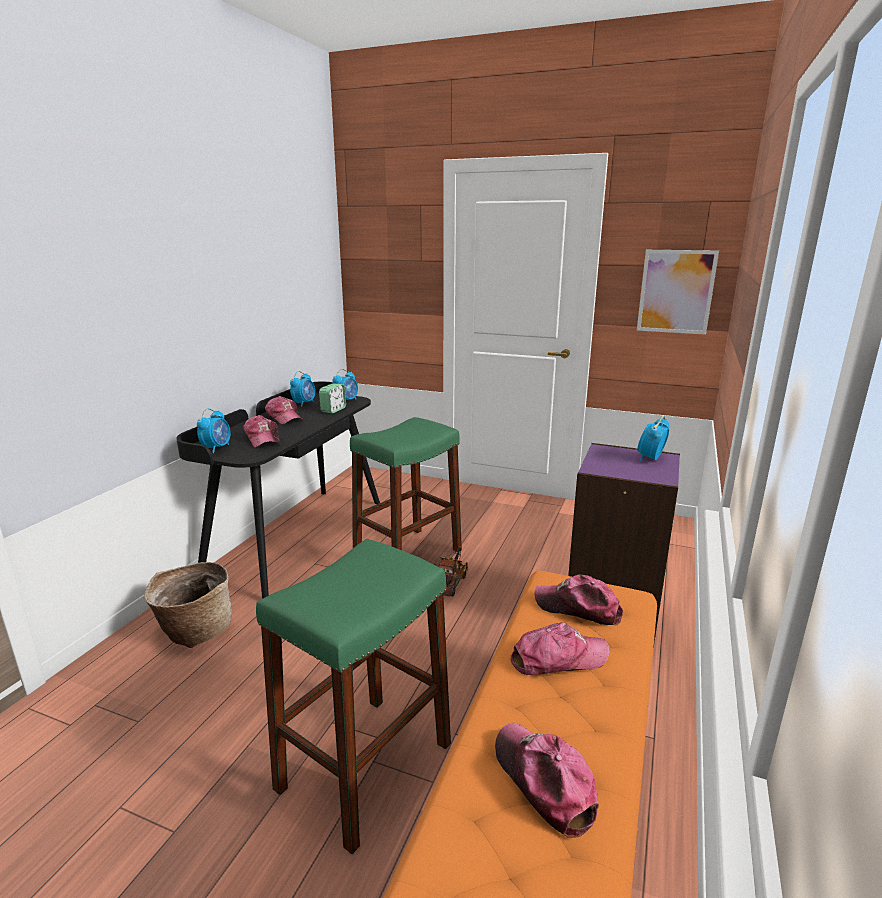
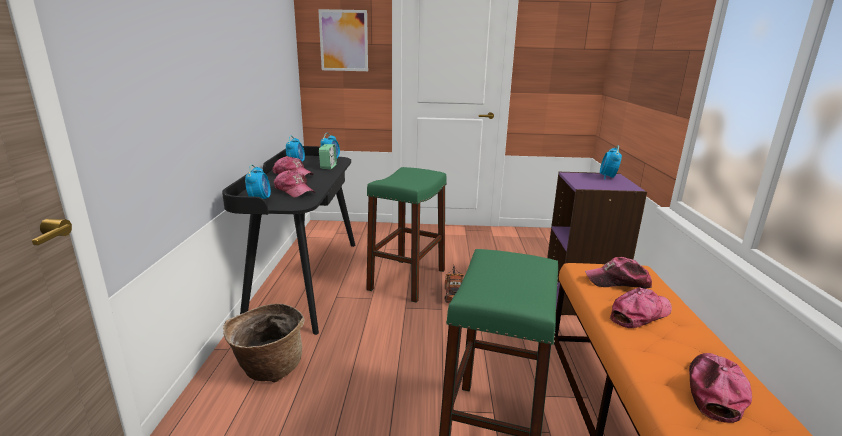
camera: 20 degrees left, 0 degrees up
(544, 781) = (713, 390): cap -> cap turned 75 degrees clockwise
(676, 292) = (568, 67): picture -> picture (344, 40)

